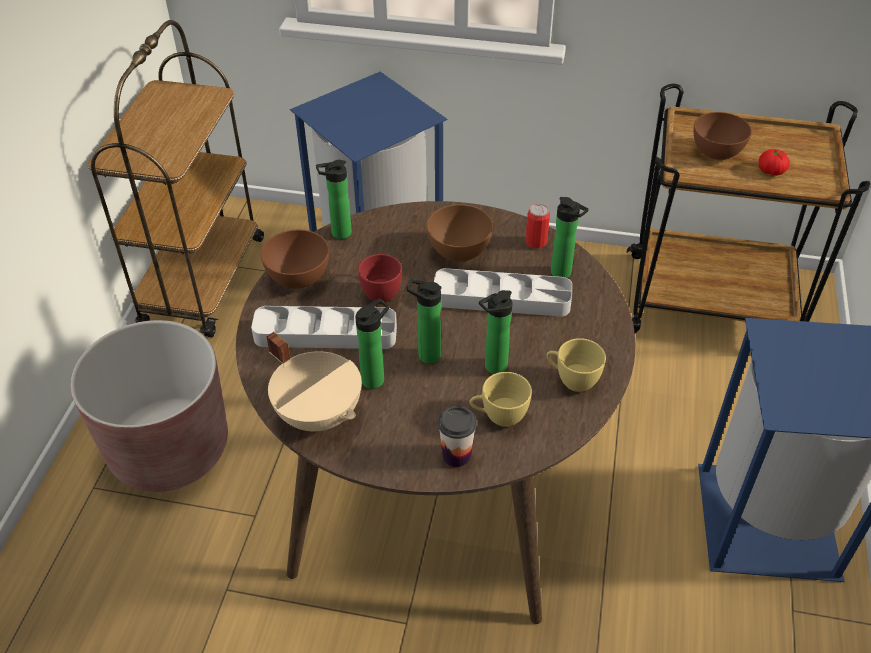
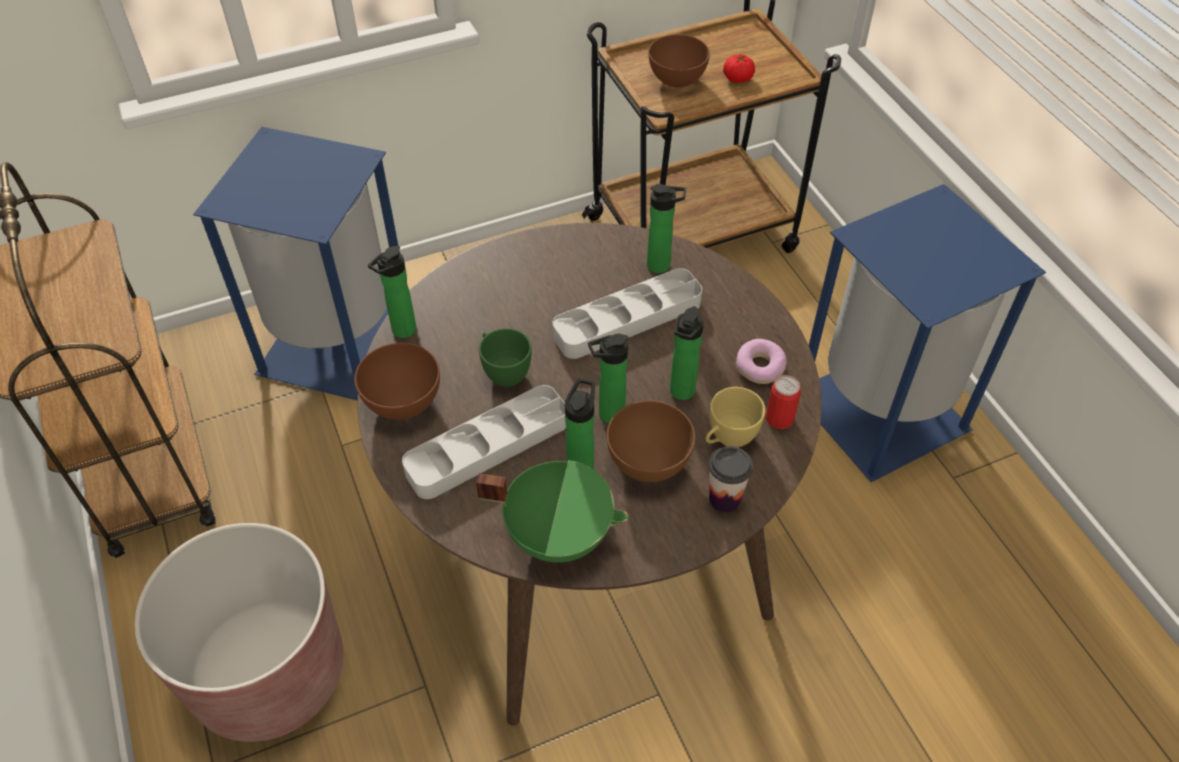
camera: 35 degrees left, 5 degrees up
(319, 413) = (559, 533): beige cooking pot -> green cooking pot
(381, 291) = (503, 372): red cup -> green cup
(459, 251) = (544, 290): brown bowl -> brown bowl (648, 461)
(536, 241) = (608, 245): can -> can (779, 418)
(572, 380) = (759, 367): yellow cup -> donut

